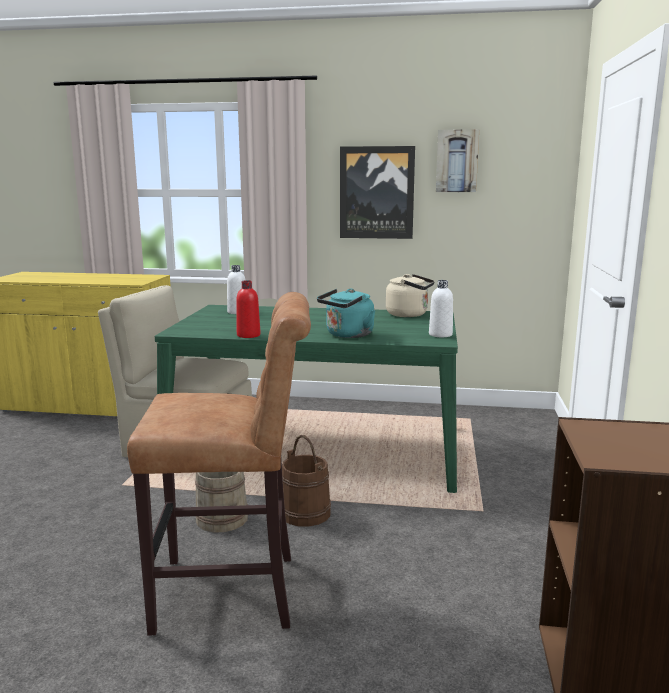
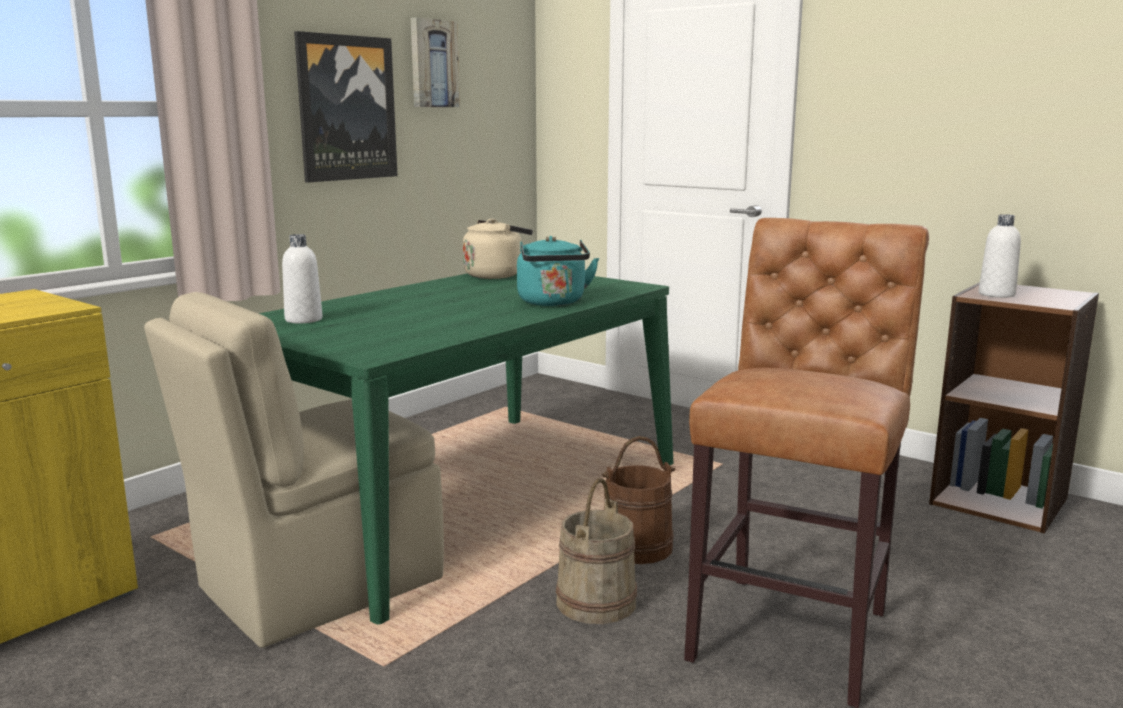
camera: 60 degrees left, 0 degrees up
(248, 335) = (471, 331): red bottle -> none
(440, 334) = (611, 282): white bottle -> white bottle (996, 294)

